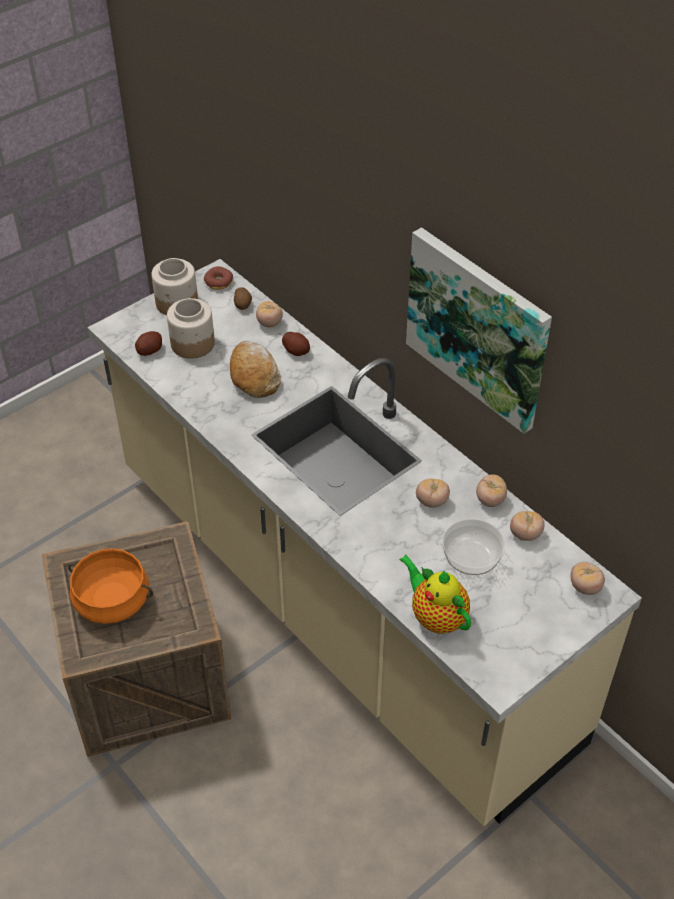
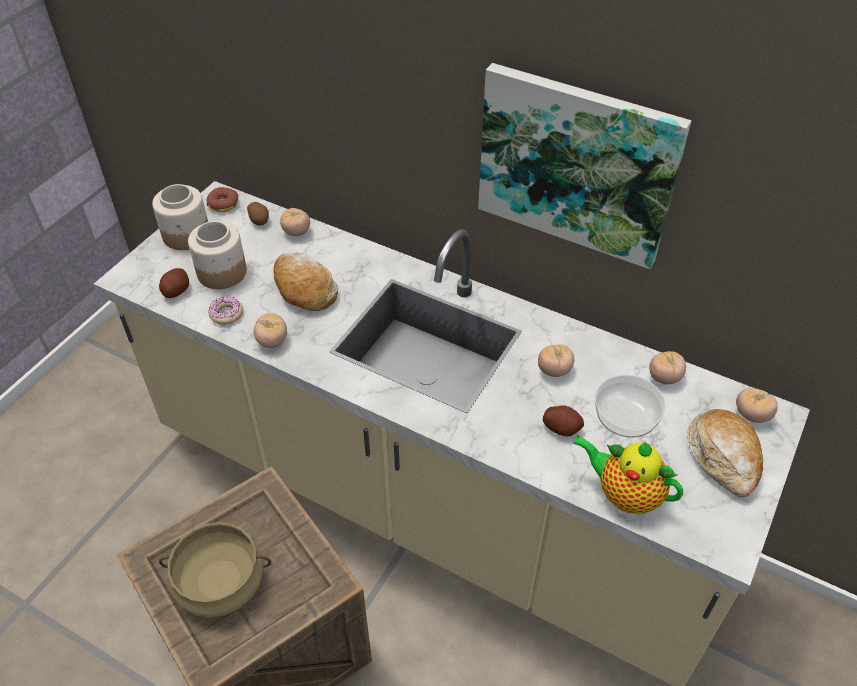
camera: 20 degrees left, 0 degrees up
(113, 600) = (221, 582): orange cooking pot -> beige cooking pot
(182, 380) = (226, 314): none -> donut
(296, 351) = (337, 253): potato -> potato (561, 428)
(490, 500) = (611, 352): tomato -> tomato (272, 341)
(538, 613) = (723, 458): none -> bread

